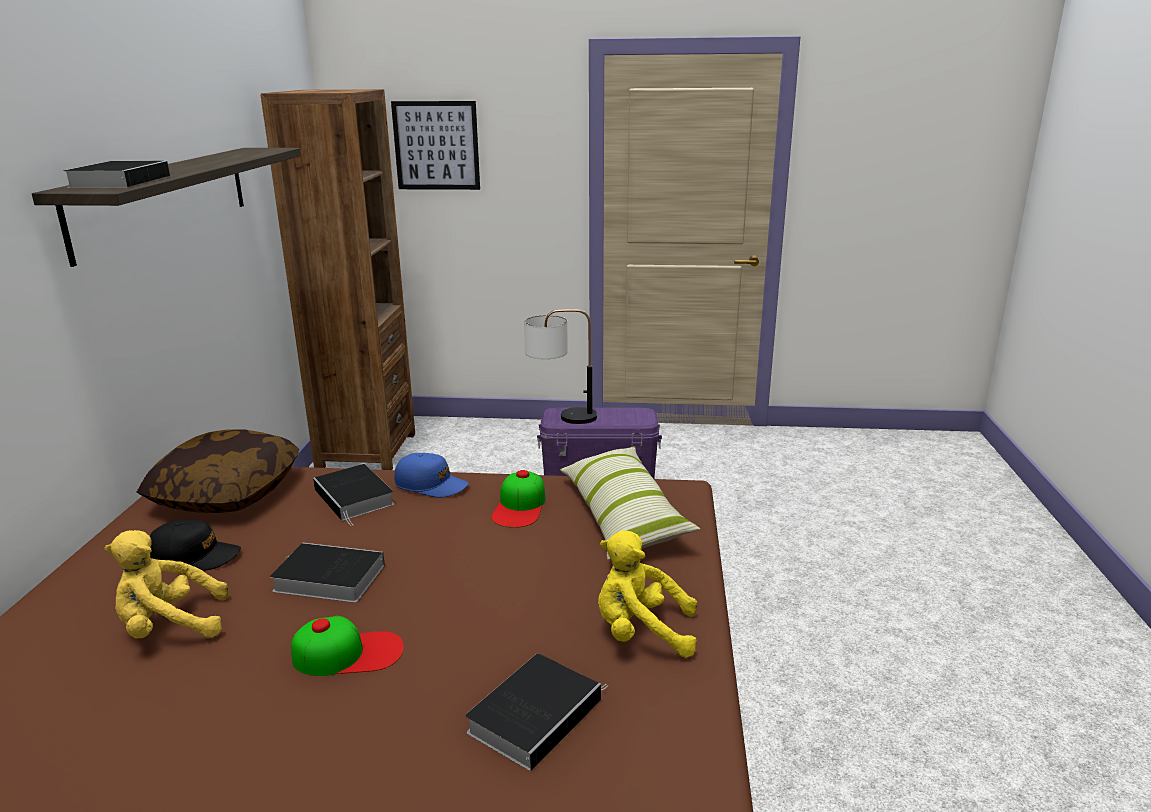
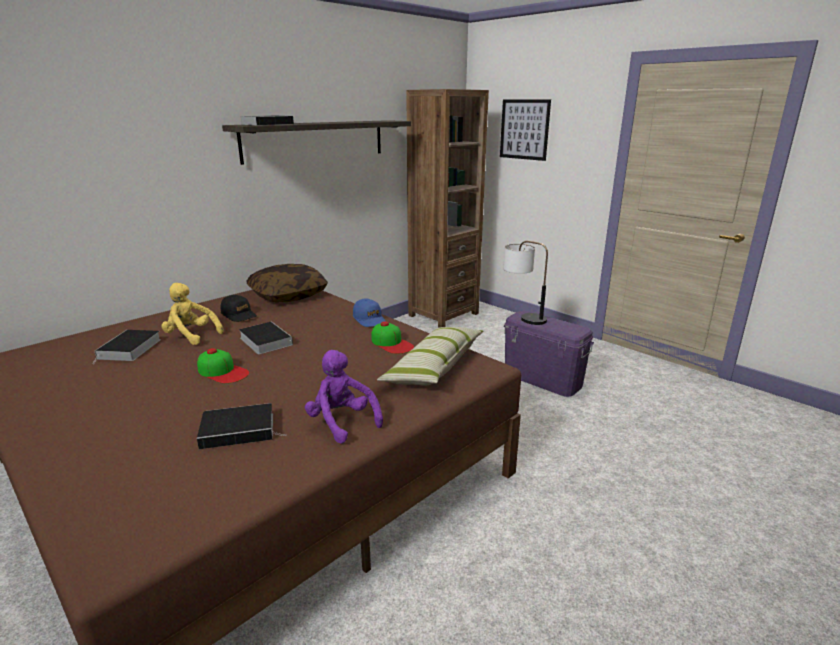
camera: 40 degrees right, 0 degrees up
(356, 498) = (330, 314): book -> book (129, 349)
(520, 506) = (391, 343): cap -> cap turned 90 degrees counterclockwise
(641, 633) = (342, 422): yellow plush toy -> purple plush toy

